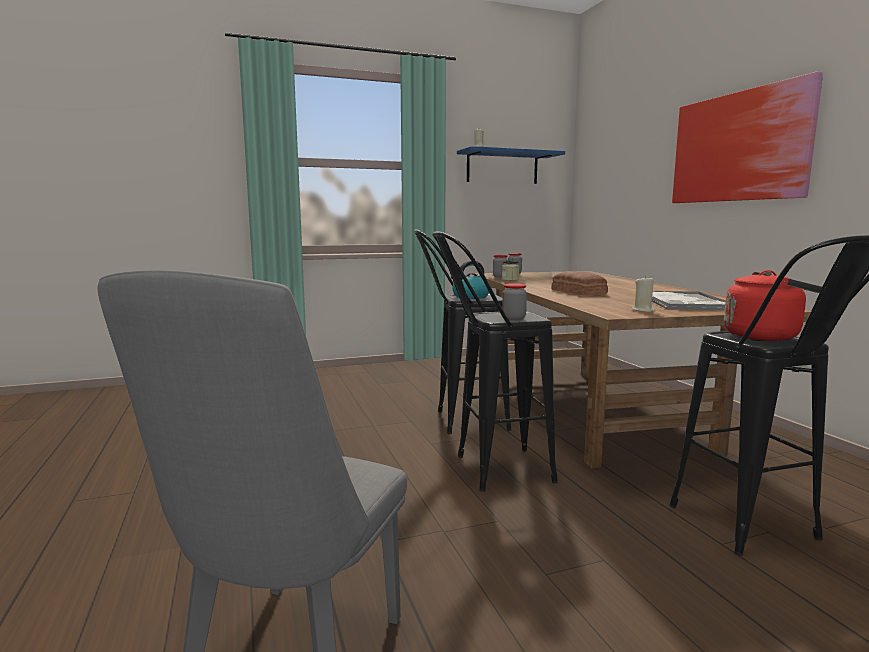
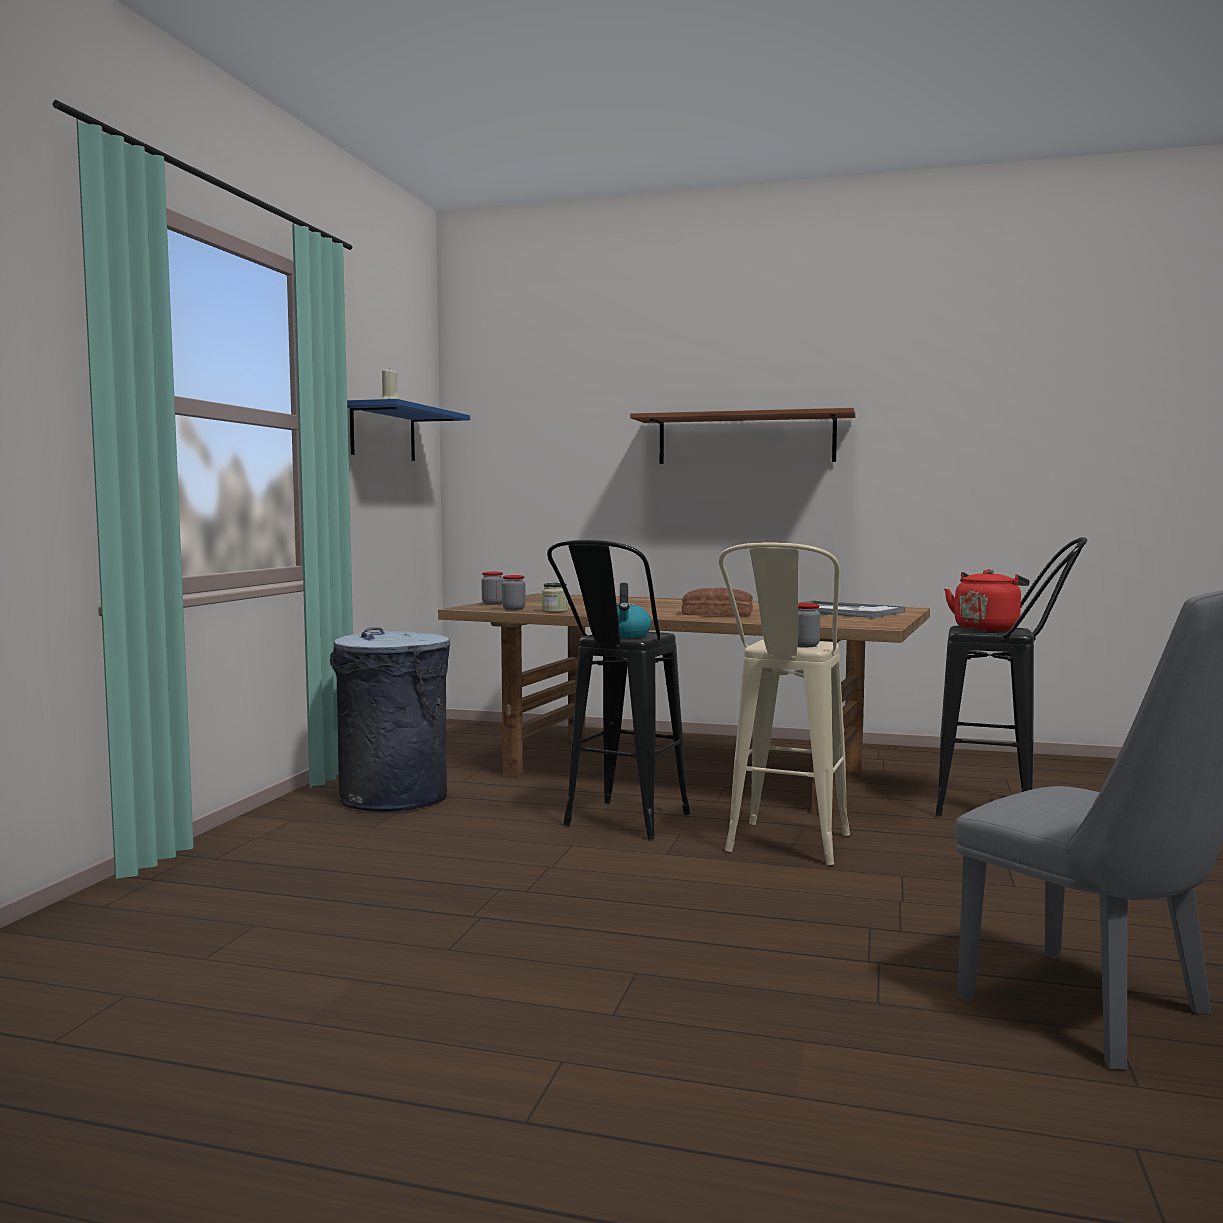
camera: 55 degrees left, 5 degrees down
(422, 375) = (393, 798): none -> grey trash can
(488, 471) = (784, 850): black stool -> beige stool
(643, 310) = (870, 621): beige candle -> none
(739, 147) = (746, 439): picture -> shelf

